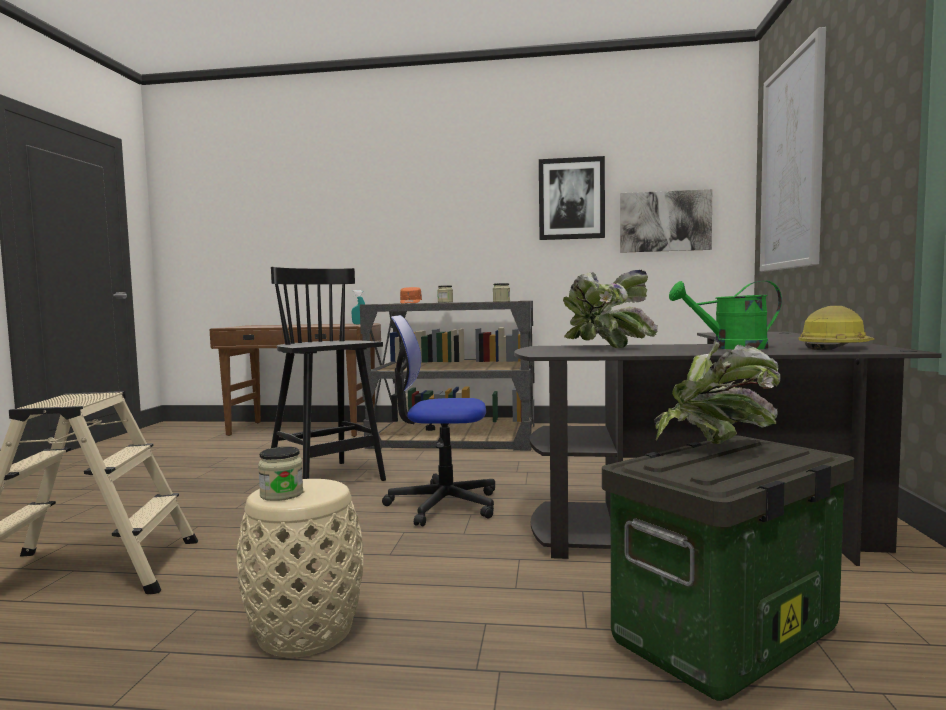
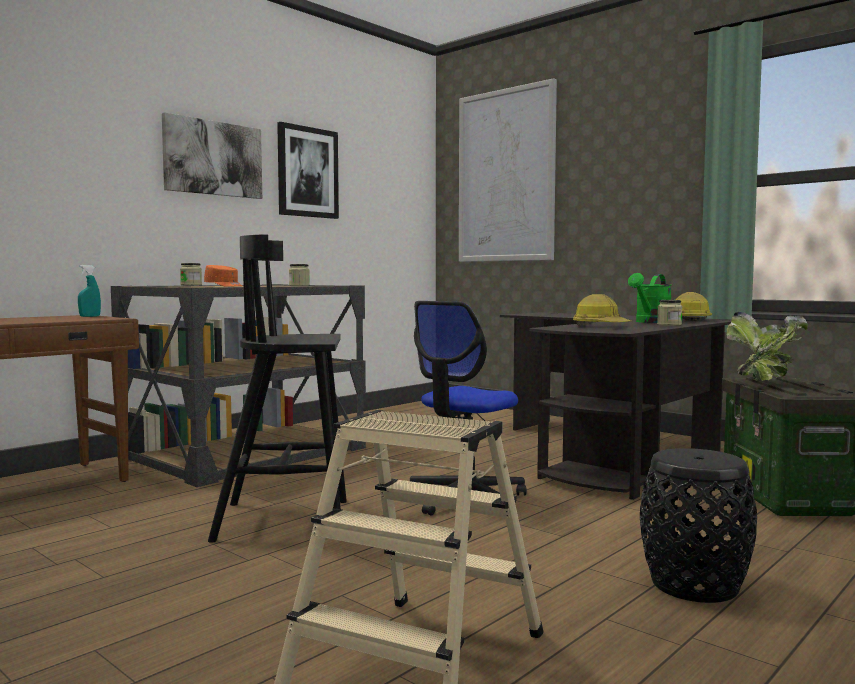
camera: 55 degrees left, 0 degrees up
(281, 494) = (704, 461): jar -> jar (669, 325)
(304, 632) = (694, 585): beige stool -> black stool
(606, 348) = (600, 326): potted plant -> hard hat
(665, 221) = (380, 208): picture -> picture (213, 158)

